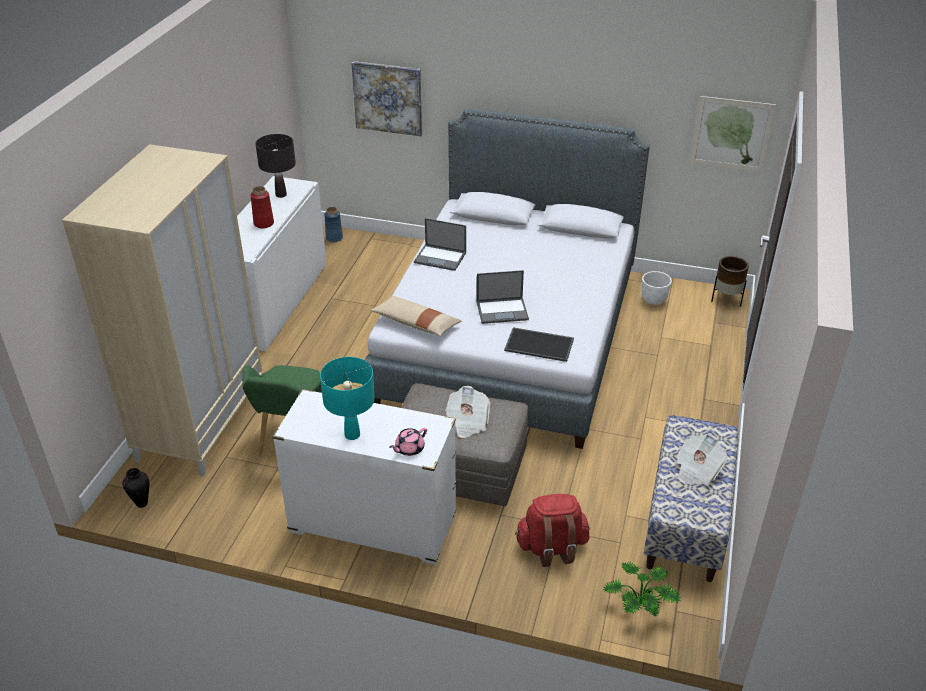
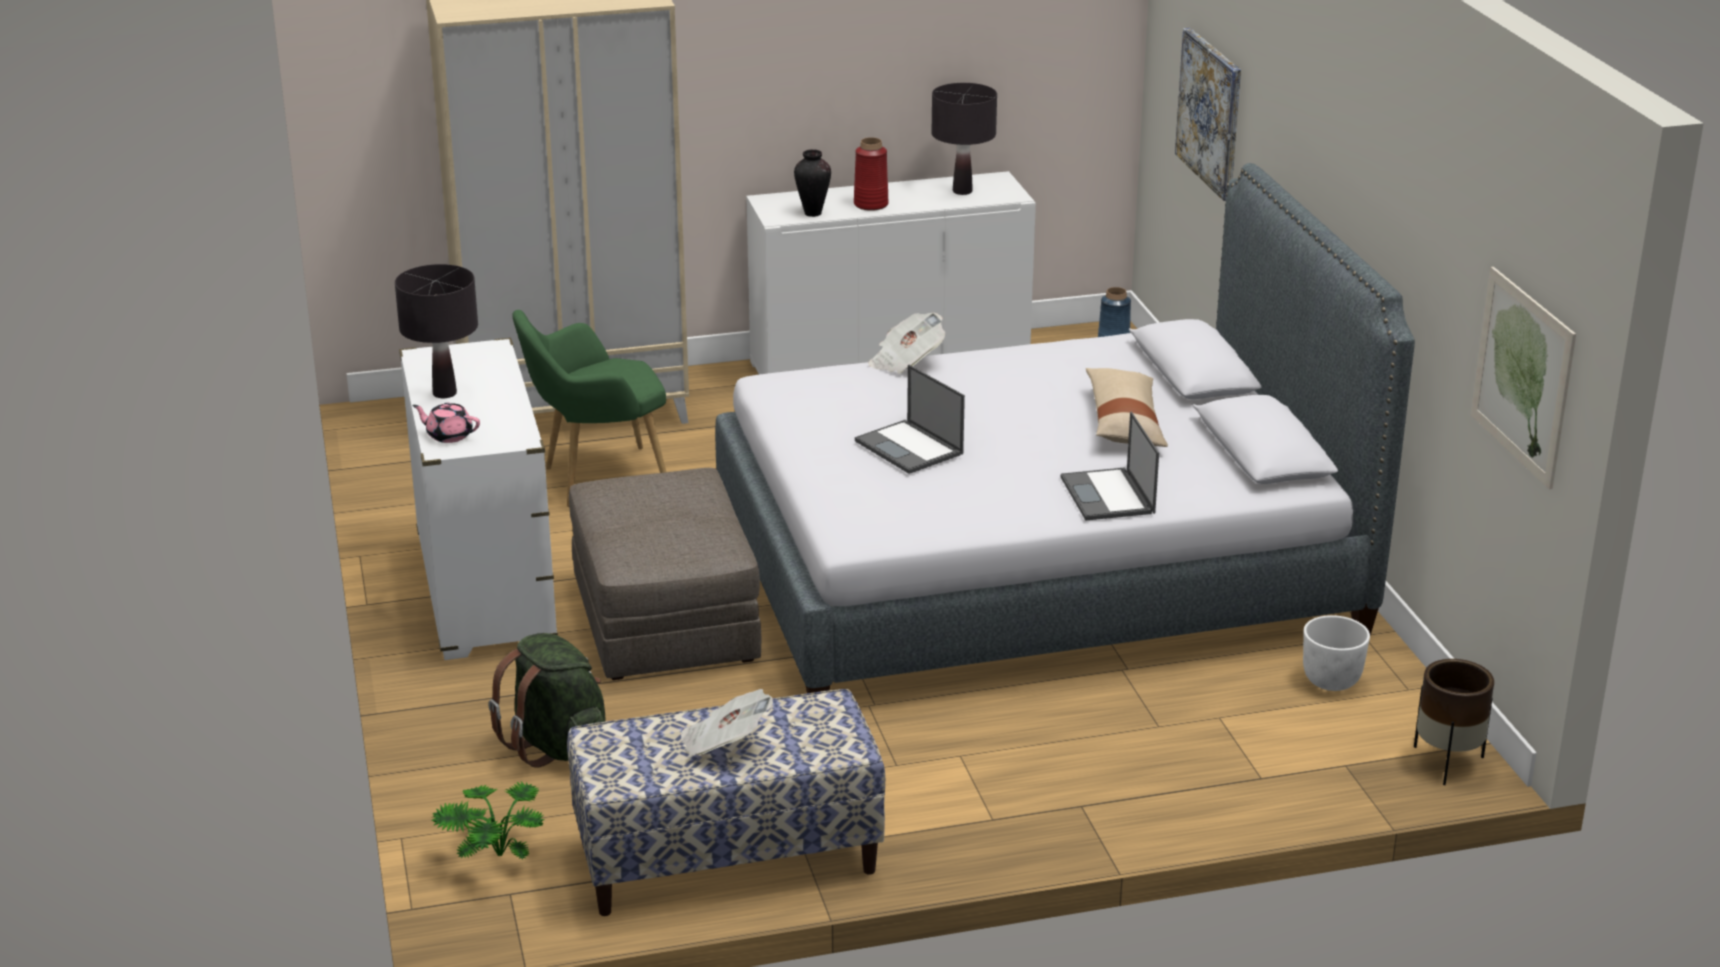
camera: 60 degrees right, 10 degrees down
(141, 503) = (392, 428): vase -> vase (812, 213)
(352, 434) = (445, 393): turquoise table lamp -> black table lamp
(416, 323) = (799, 396): beige pillow -> beige pillow (1124, 422)
(441, 258) = (999, 365): laptop -> laptop (1108, 496)
(467, 422) = (655, 525): newspaper -> newspaper (906, 362)
(540, 344) = (854, 500): tray -> none
(551, 547) = (557, 746): red backpack -> green backpack

